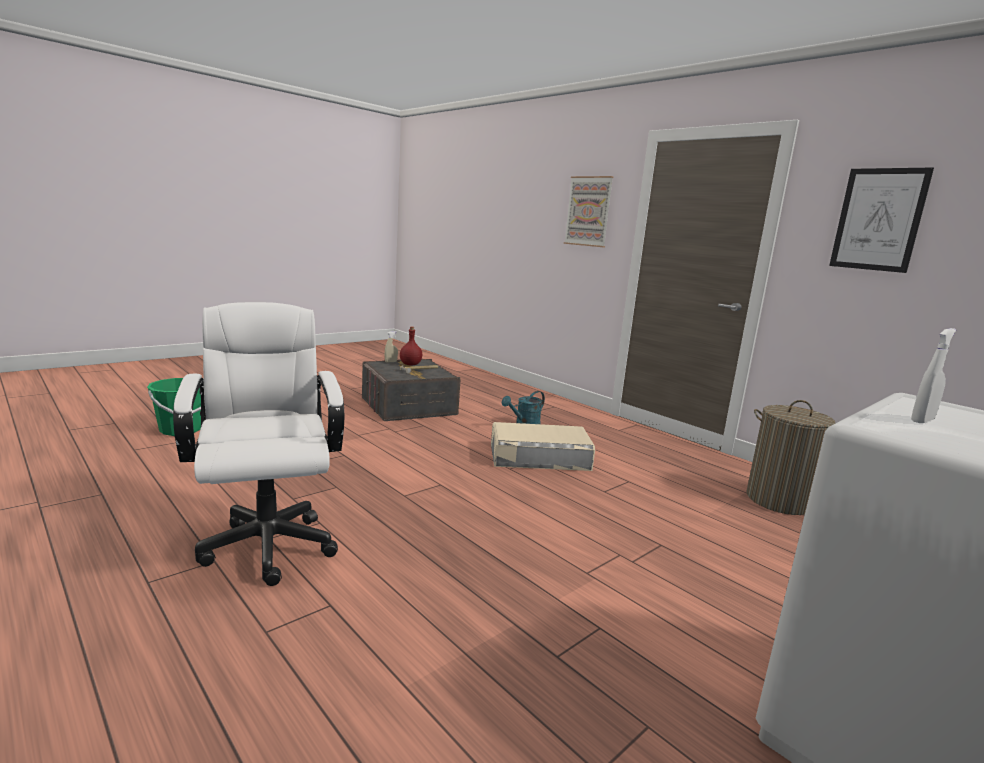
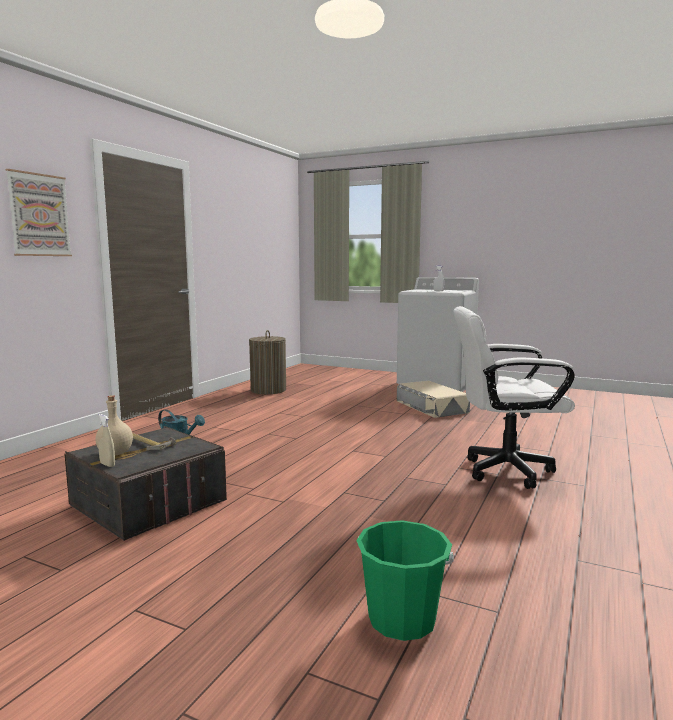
camera: 110 degrees left, 5 degrees down
(267, 544) = (503, 472): white office chair -> white office chair turned 45 degrees clockwise
(410, 364) = (115, 453): red bottle -> beige bottle
(539, 457) = (260, 433): beige storage box -> beige storage box (431, 406)
(878, 220) = (228, 228): picture -> none

